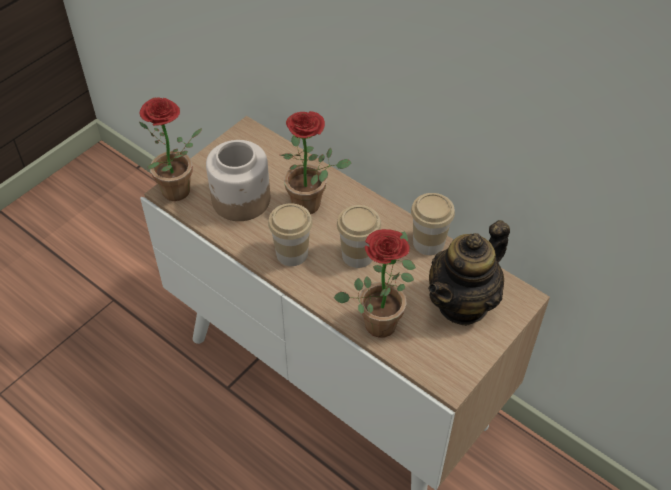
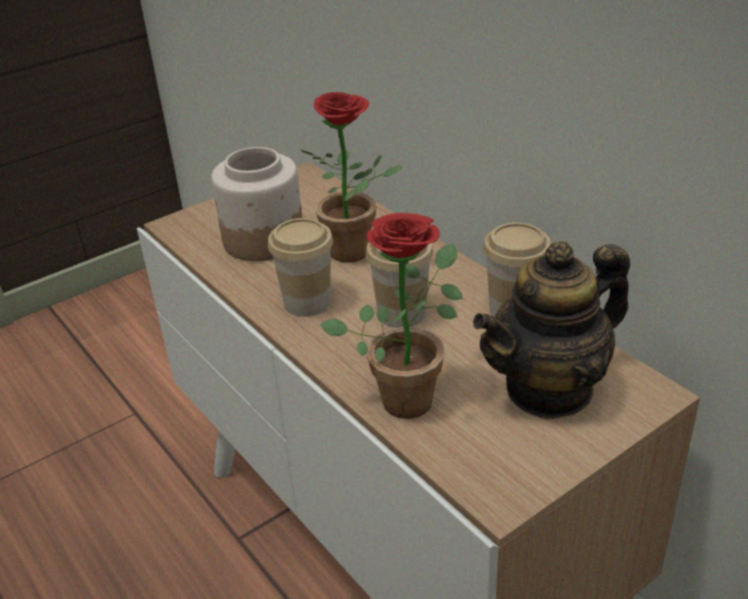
camera: 15 degrees right, 15 degrees down
(178, 195) = (185, 228): potted plant -> none

